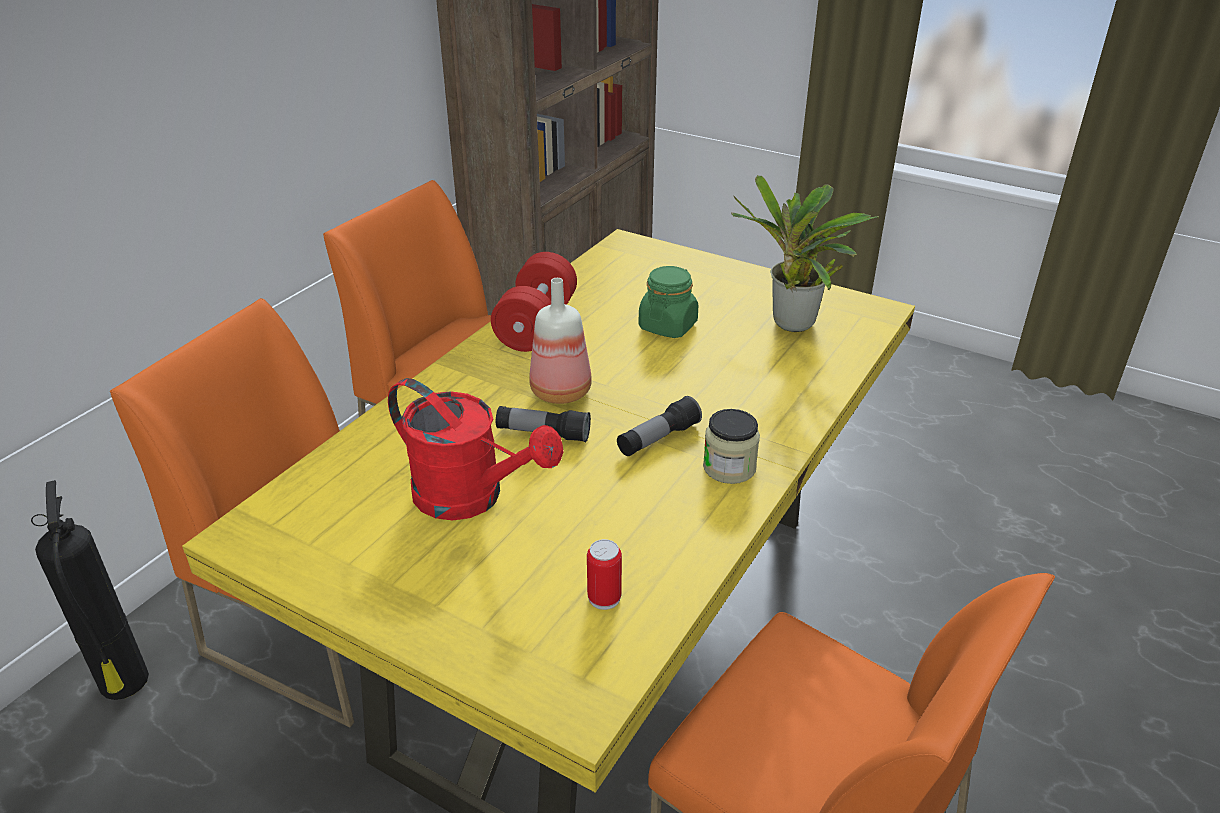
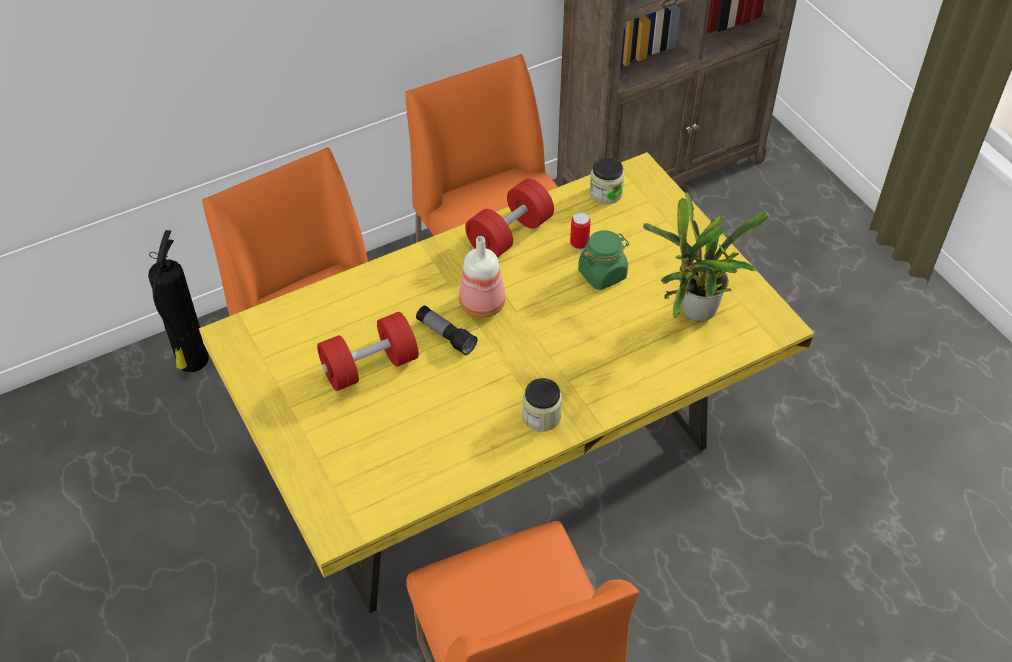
camera: 30 degrees right, 15 degrees up
(471, 497) = (370, 366): red watering can -> red dumbbell
(604, 597) = (395, 472): can -> can (579, 244)
(607, 266) = (605, 193): none -> jar
(658, 439) = (515, 372): flashlight -> none

